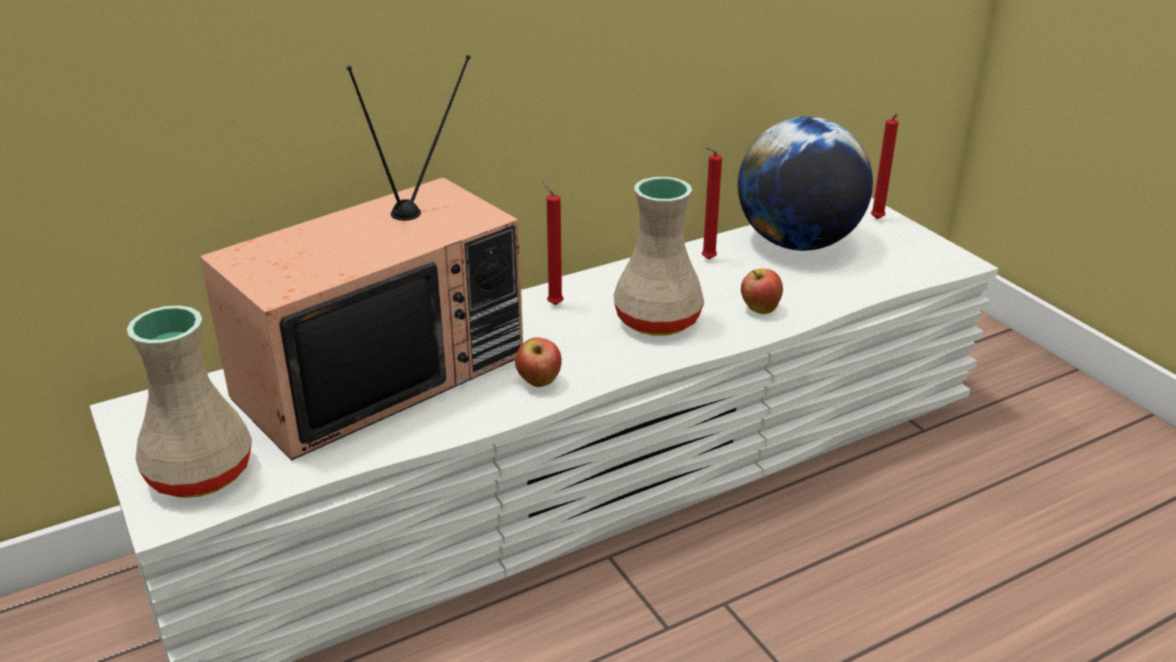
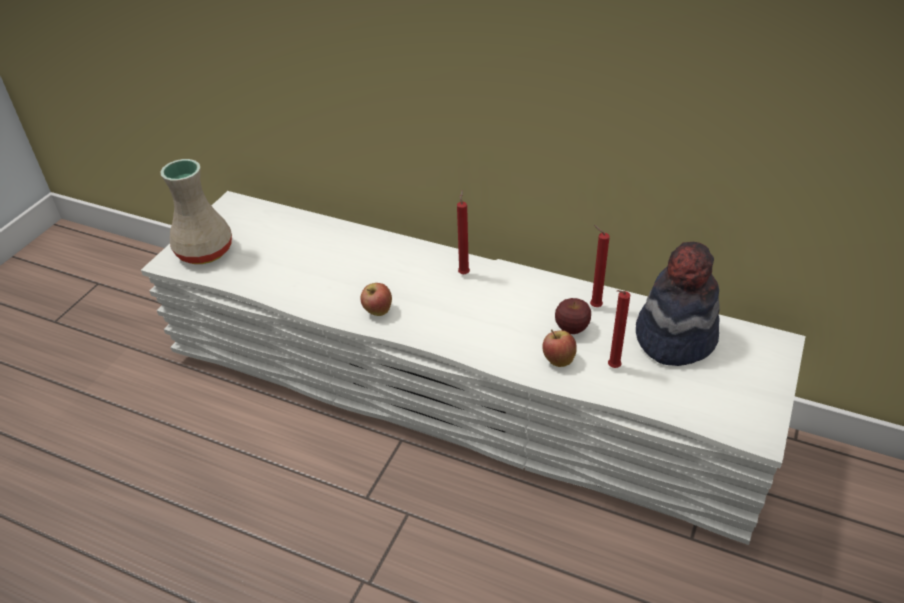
camera: 55 degrees right, 10 degrees up
(380, 373) = (332, 253): television -> none
(655, 320) = (492, 321): beige vase -> none
(723, 283) = (571, 328): none -> apple
(798, 243) = (674, 337): globe -> hat
(877, 220) = (768, 361): red candle -> red candle (612, 368)

